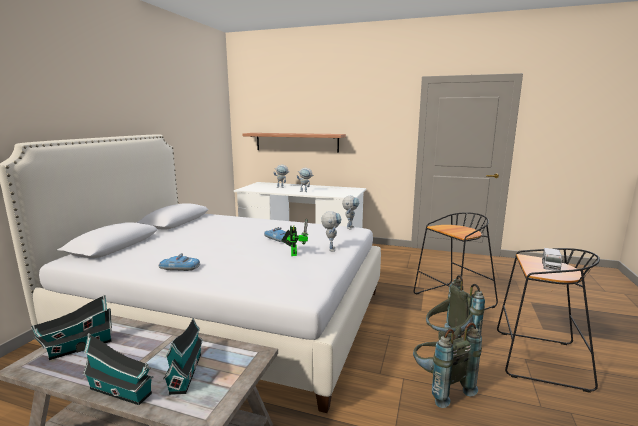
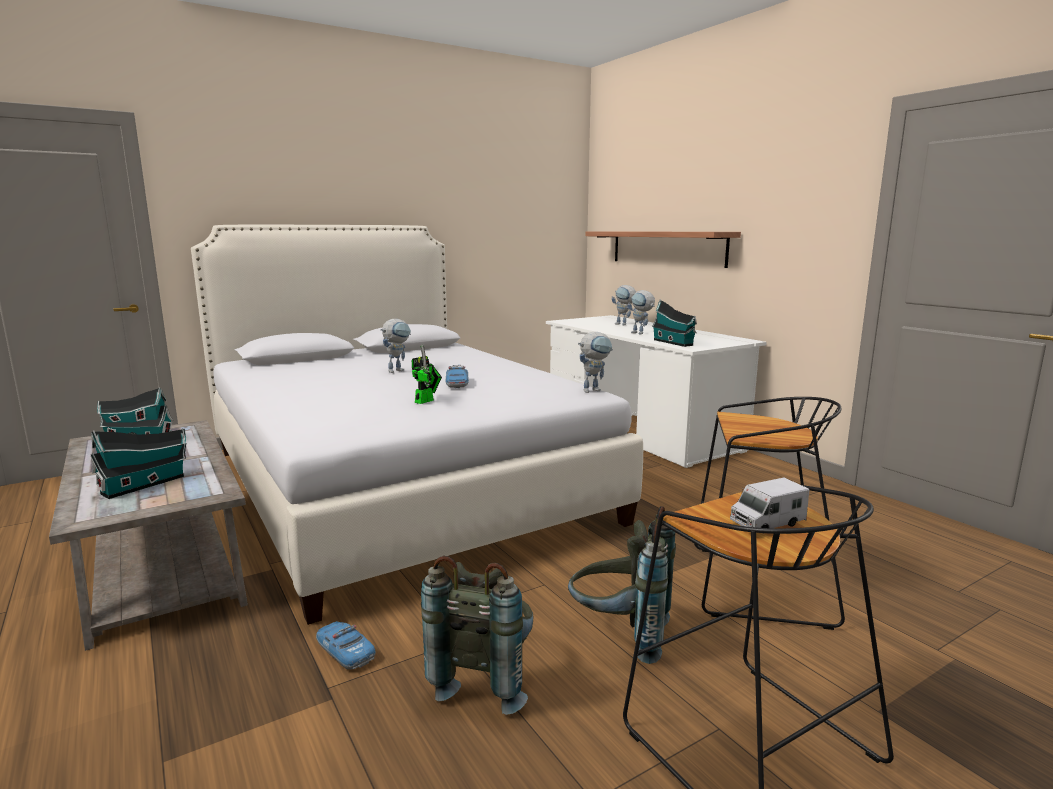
camera: 40 degrees right, 0 degrees up
(122, 392) = (86, 480): toy house -> toy house (674, 343)
(179, 268) = (286, 387): toy car -> toy car (345, 651)
(331, 248) = (486, 406): toy robot -> toy robot (398, 370)

